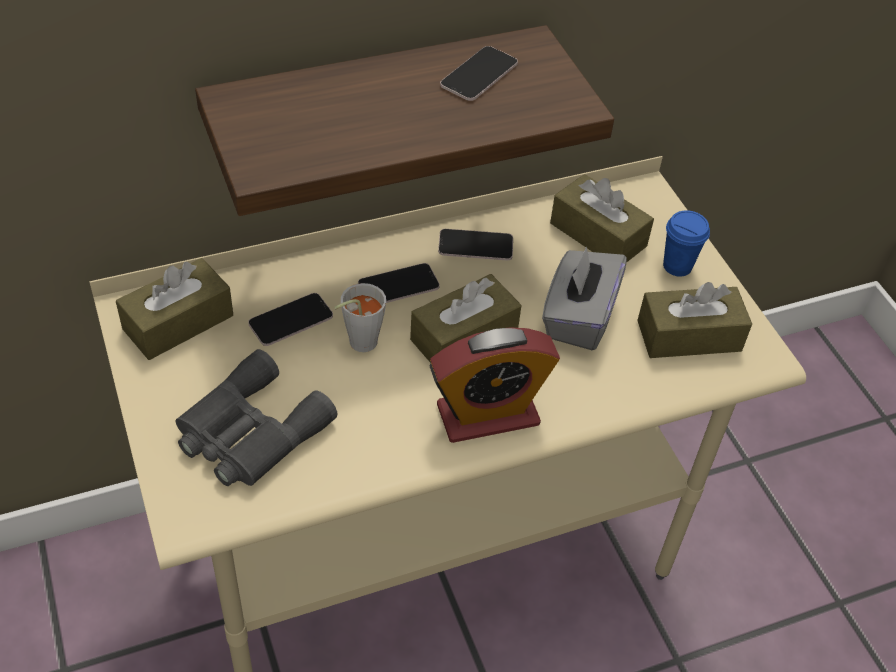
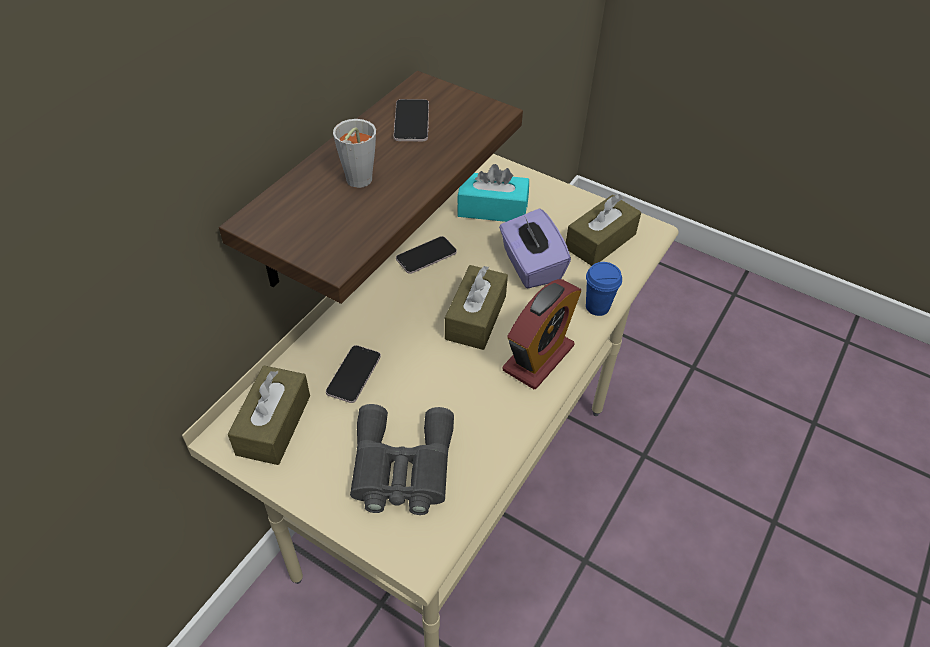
camera: 35 degrees left, 0 degrees up
(357, 344) = (414, 363): grey cup -> grey cup (356, 183)
(398, 285) = (403, 309): phone -> none
(578, 317) = (530, 266): grey tissue box -> purple tissue box
(598, 235) = (492, 208): brown tissue box -> turquoise tissue box
(677, 266) = (554, 203): blue cup -> blue cup (597, 307)

